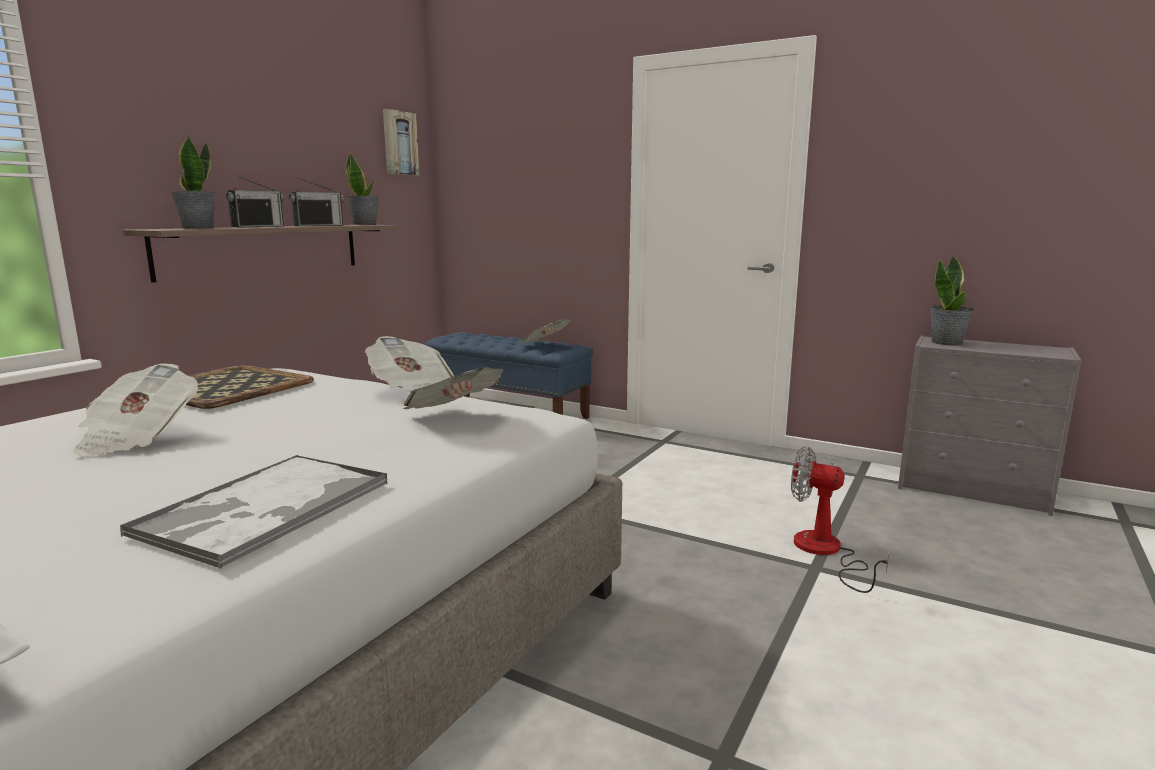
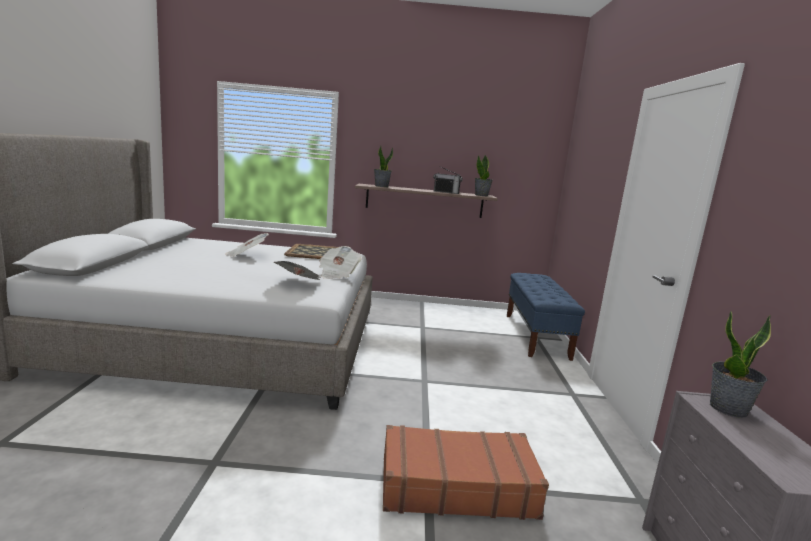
camera: 60 degrees right, 0 degrees up
(258, 227) = (413, 189): radio -> none
(264, 508) = (186, 278): tray -> none
(399, 143) = (535, 148): picture -> none
(545, 345) = (551, 295): newspaper -> none
(825, 552) = (456, 485): fan -> brown suitcase

